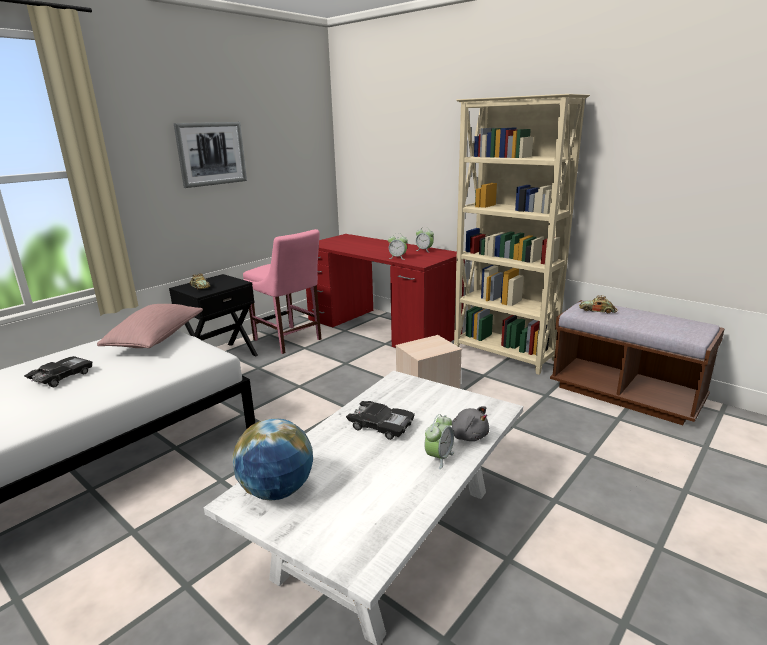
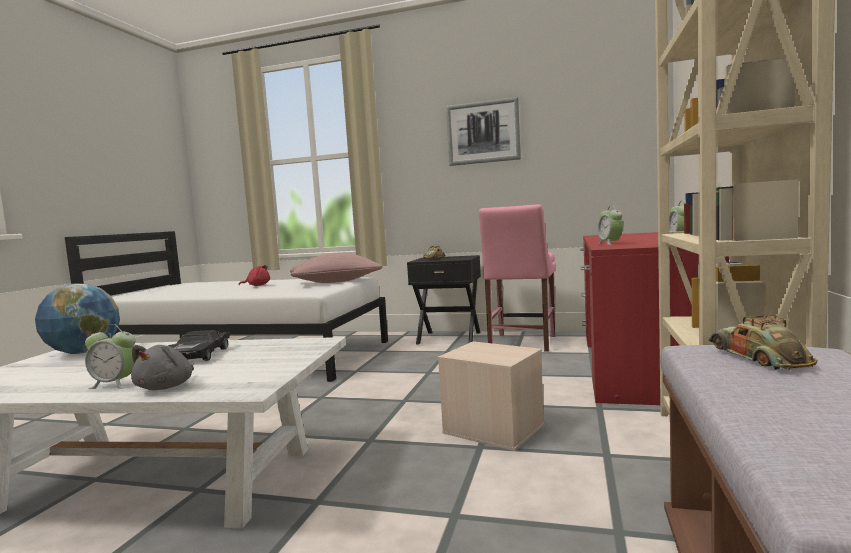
camera: 65 degrees right, 15 degrees down
(61, 377) = (257, 285): black toy car -> red plush toy

